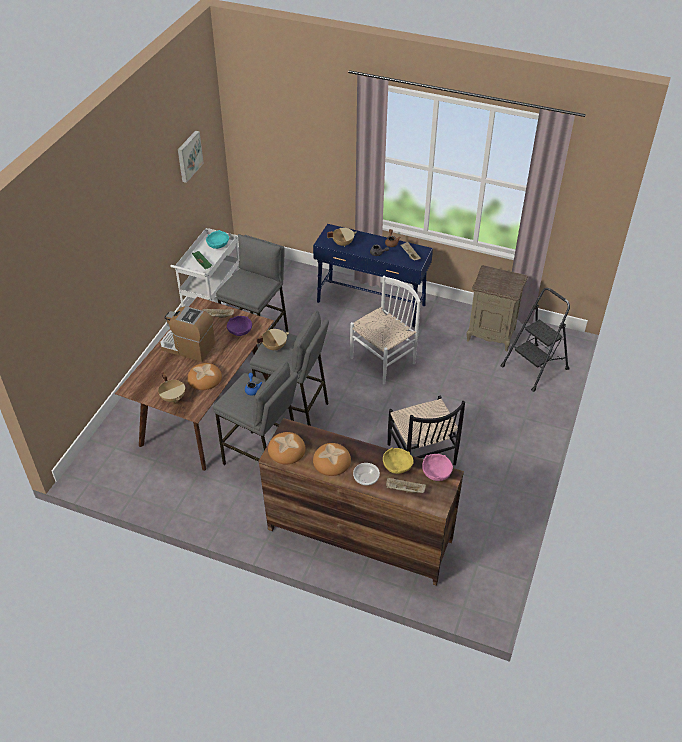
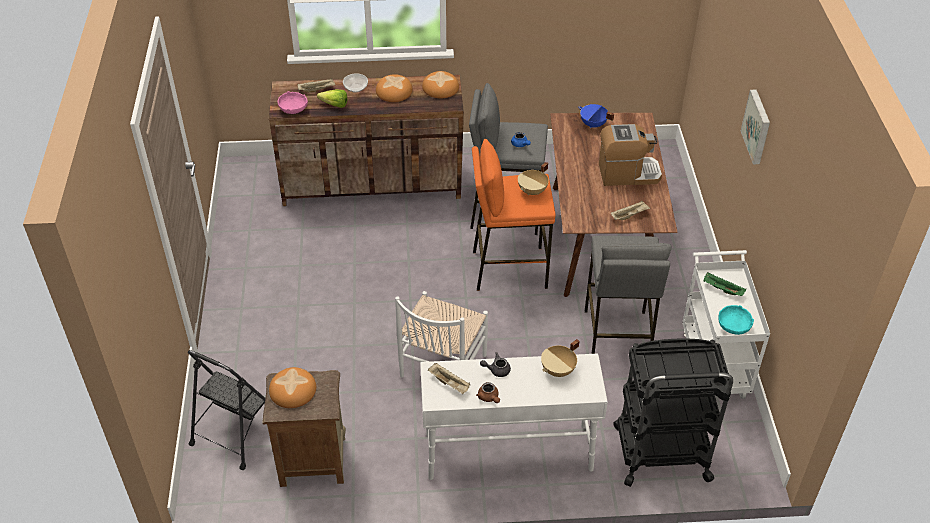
camera: 155 degrees right, 0 degrees up
(173, 398) = (593, 125): beige cooking pot -> blue cooking pot
(188, 156) = (805, 232): picture -> picture (758, 126)
(205, 378) = (580, 150): bread -> bread (292, 390)
(240, 331) = (589, 207): purple bowl -> none
(284, 277) = (661, 452): none -> black cart
(293, 411) = (509, 268): grey stool -> orange stool
(370, 304) = (508, 451): blue console table -> white console table
(397, 466) = (332, 104): yellow bowl -> lettuce
(422, 457) = (342, 268): black chair -> none

